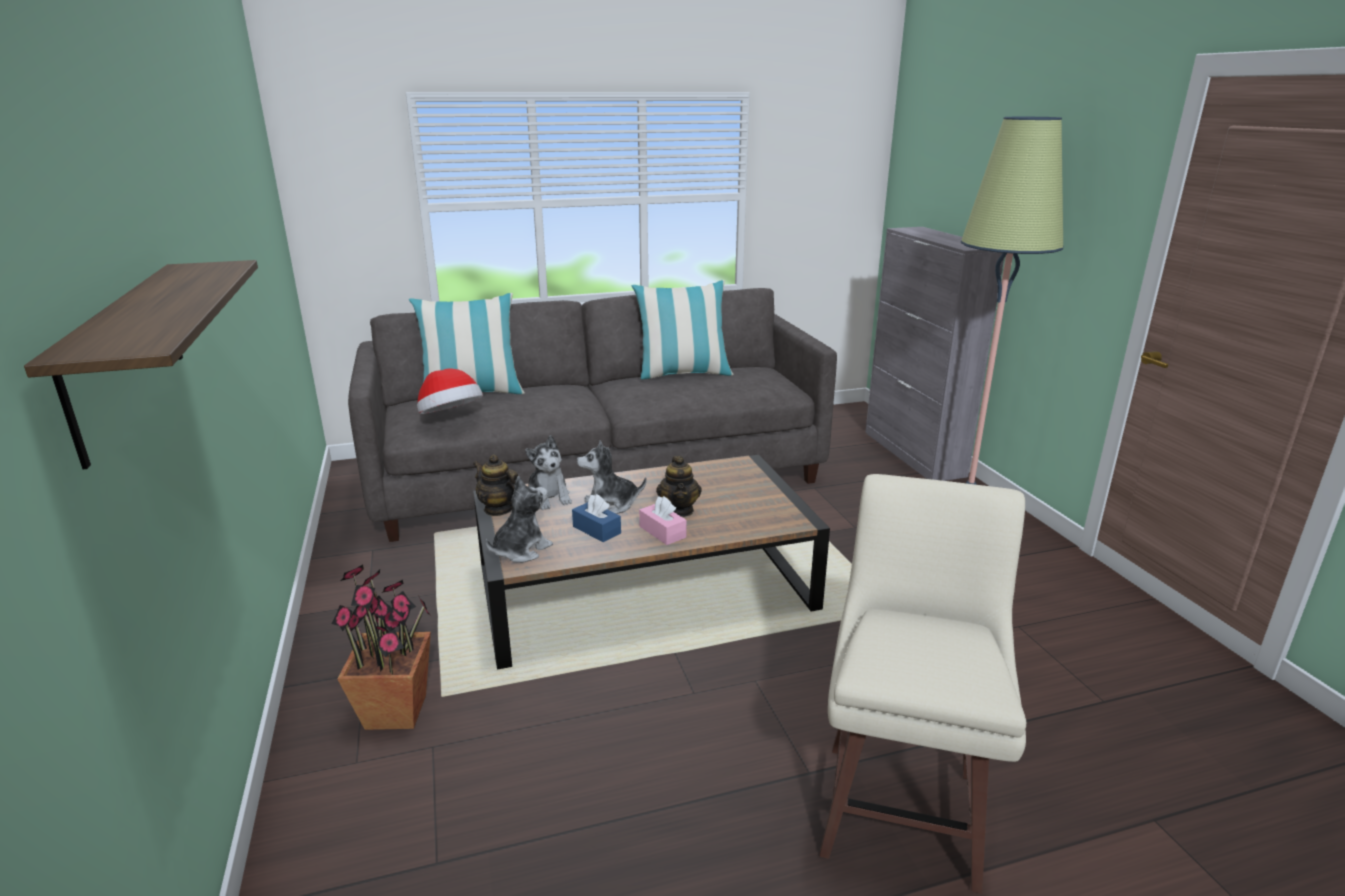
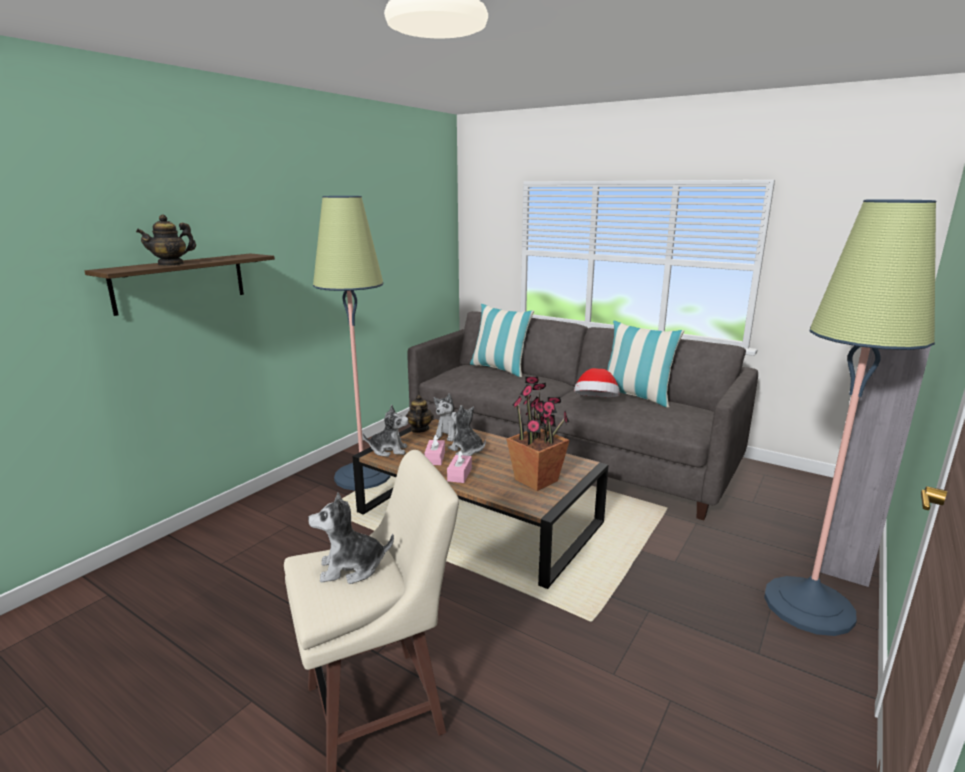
camera: 50 degrees right, 5 degrees down
(397, 711) = (303, 505): potted plant -> potted plant (537, 480)
(410, 627) = (363, 476): none -> floor lamp
(451, 418) = (462, 376): hat -> hat (596, 403)
(596, 530) = (435, 458): blue tissue box -> pink tissue box
(679, 510) = (492, 469): teapot -> teapot (171, 264)
(919, 642) = (351, 568): none -> plush toy

